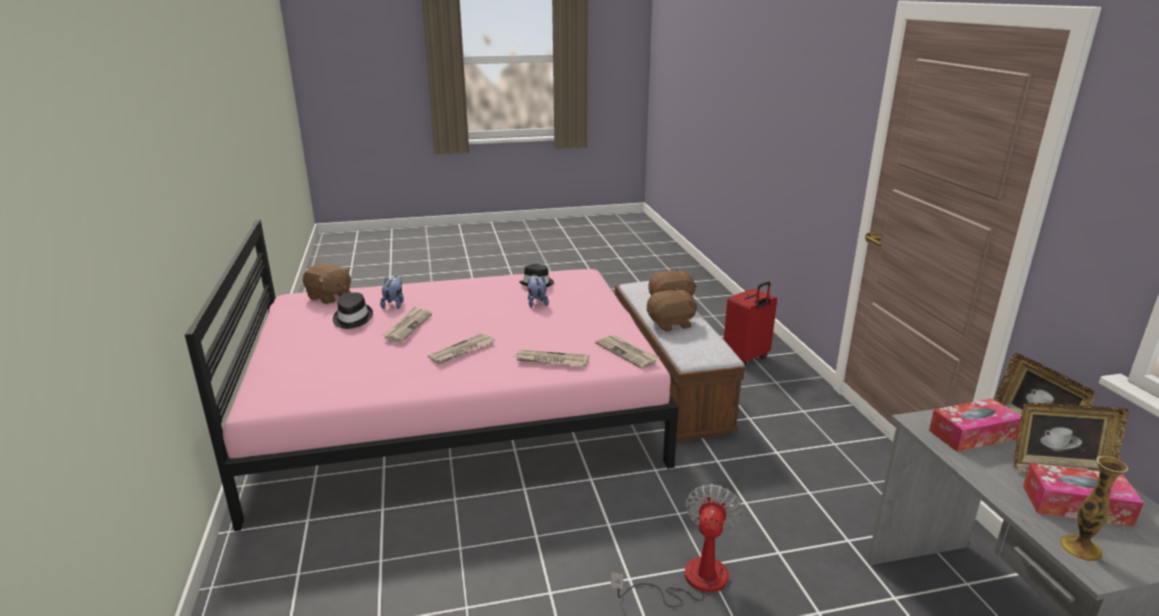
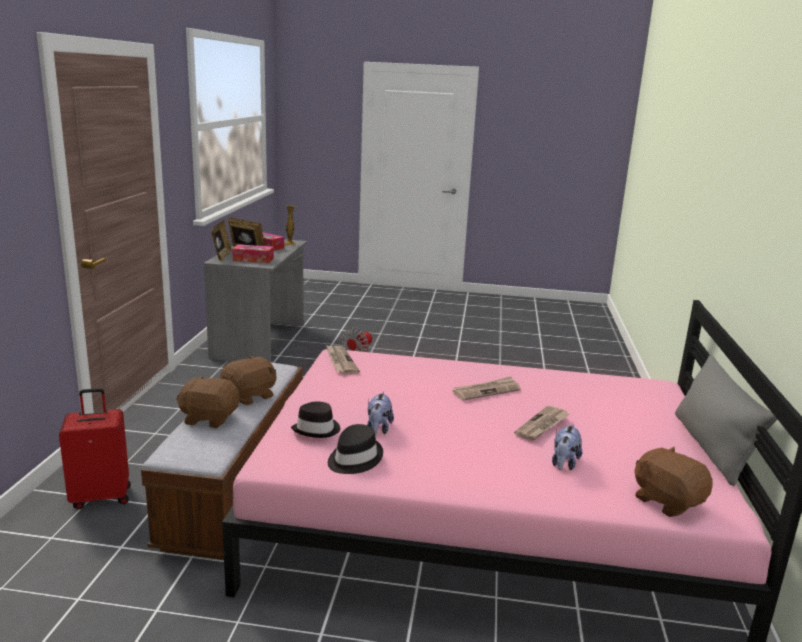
camera: 160 degrees left, 5 degrees down
(262, 340) = (711, 447): none -> grey pillow
(352, 318) = (613, 448): black hat -> black hat (317, 429)
(551, 361) = (410, 367): newspaper -> none
(671, 324) = (250, 396): brown plush toy -> brown plush toy turned 135 degrees clockwise

